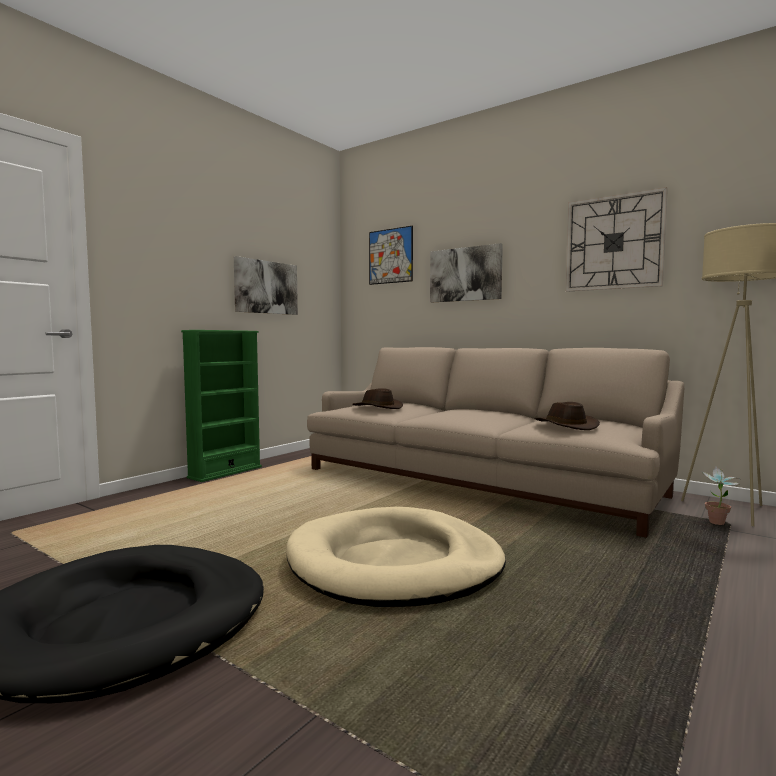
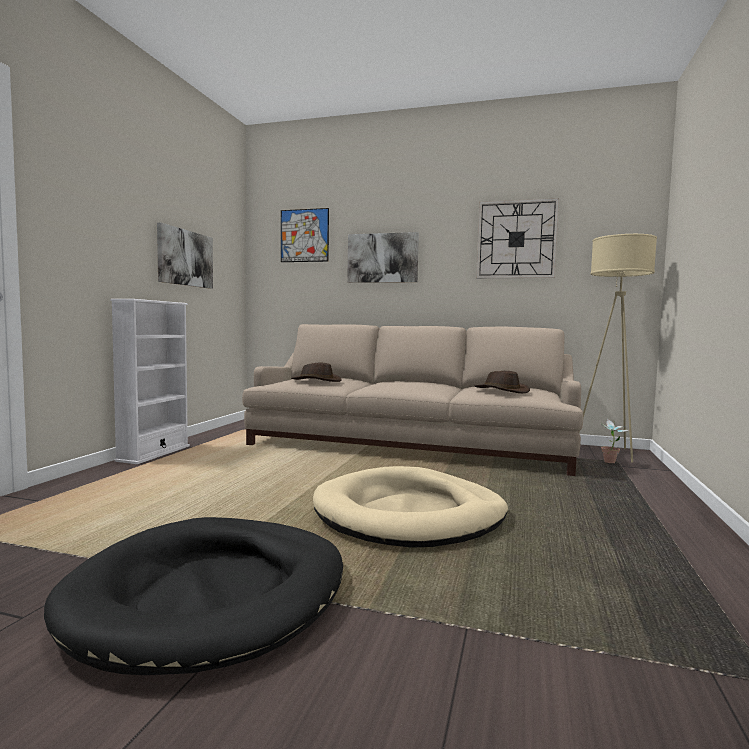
camera: 20 degrees left, 0 degrees up
(225, 472) = (154, 453): green bookcase -> white bookcase

